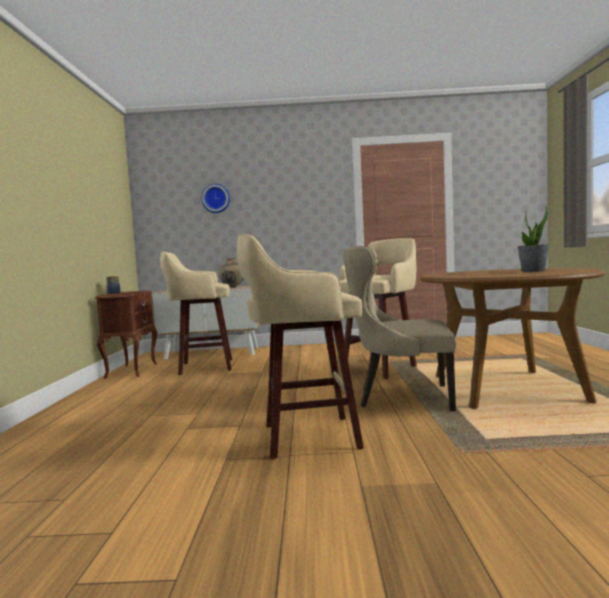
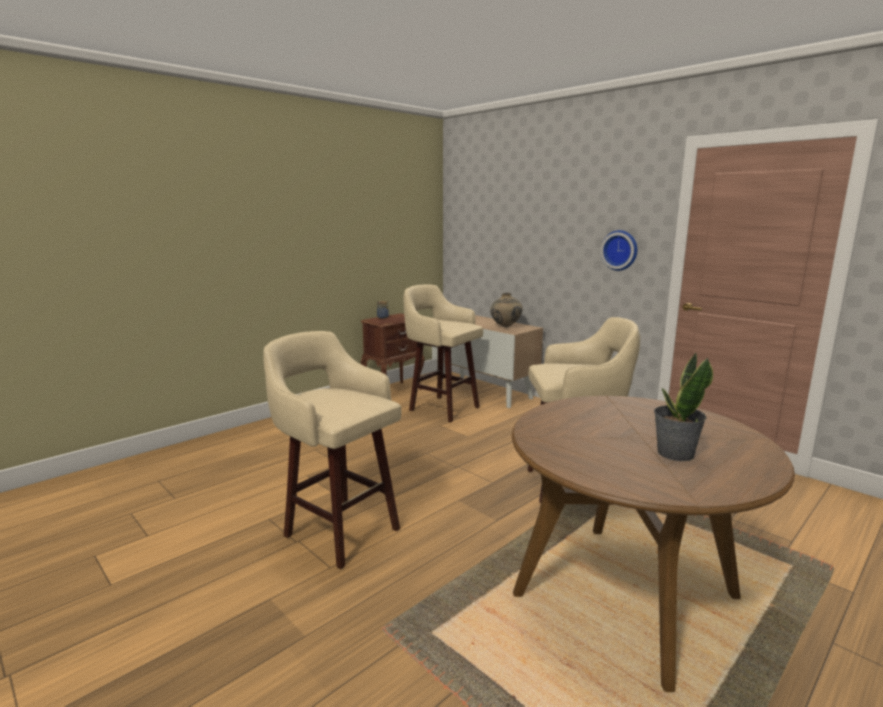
camera: 45 degrees right, 10 degrees up
(216, 198) = (513, 217): wall clock -> wall clock (620, 250)
(400, 397) = (493, 536): beige chair -> none

